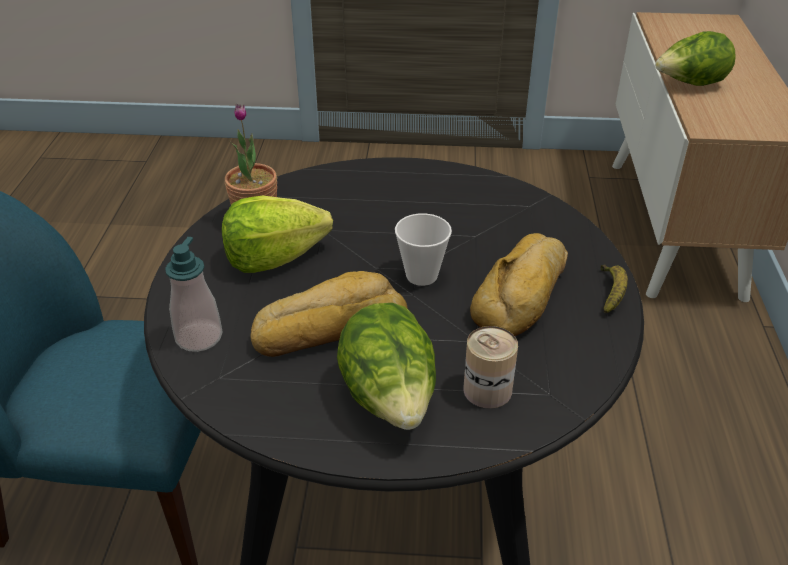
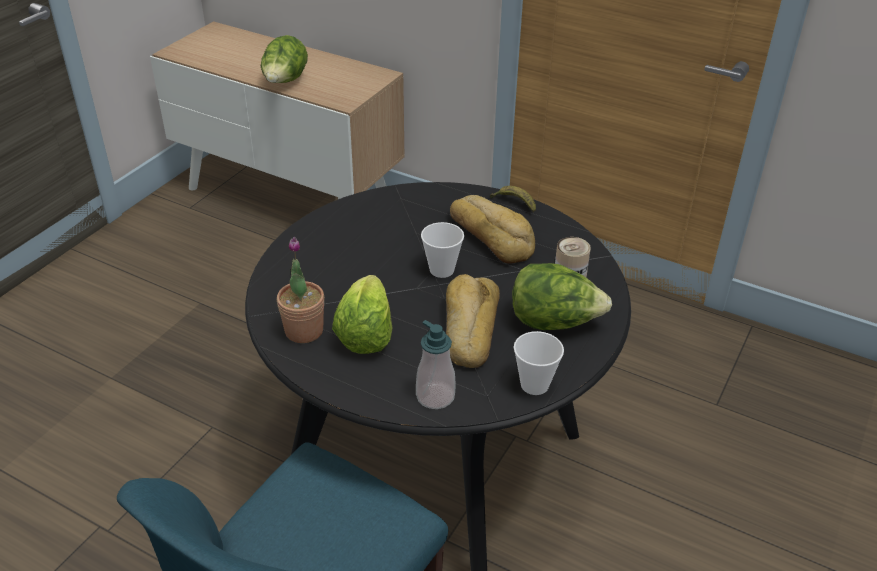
camera: 65 degrees left, 0 degrees up
(257, 413) = (534, 385): none -> cup

